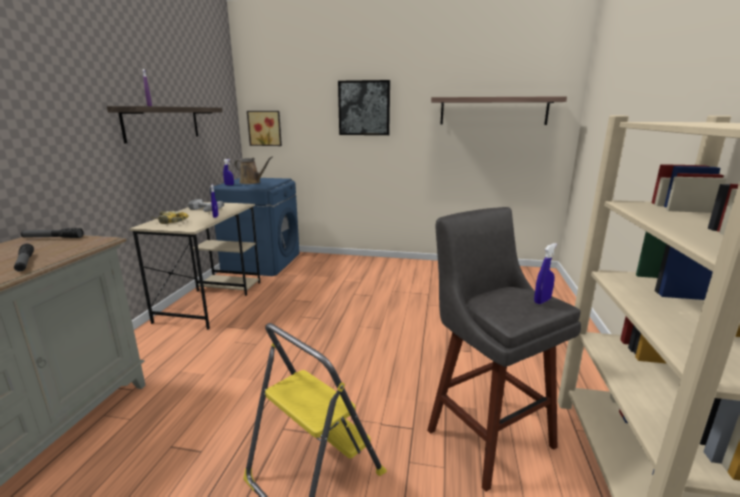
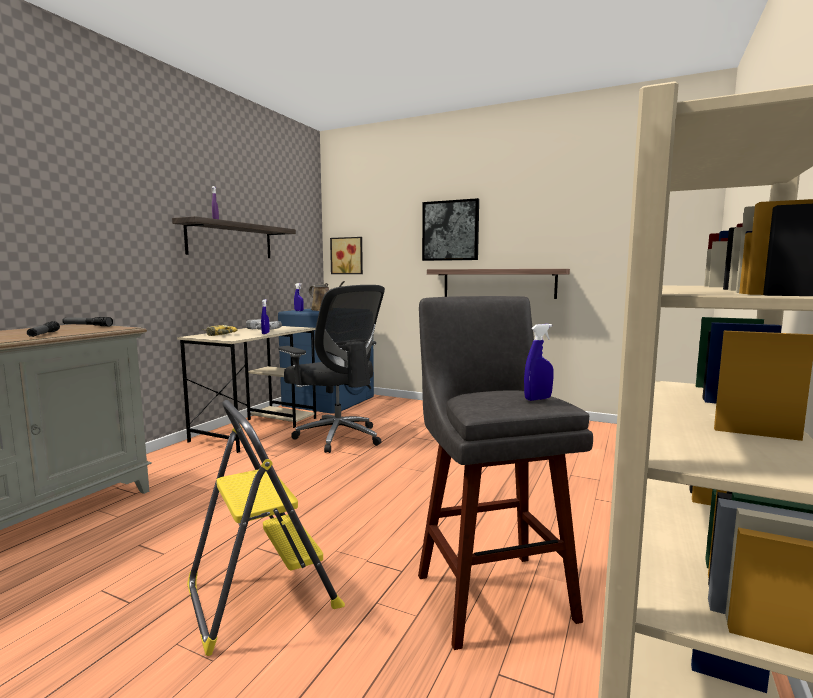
camera: 15 degrees right, 10 degrees down
(290, 301) = (337, 437): none -> office chair
(493, 111) = (602, 228): shelf -> shelf (498, 283)

